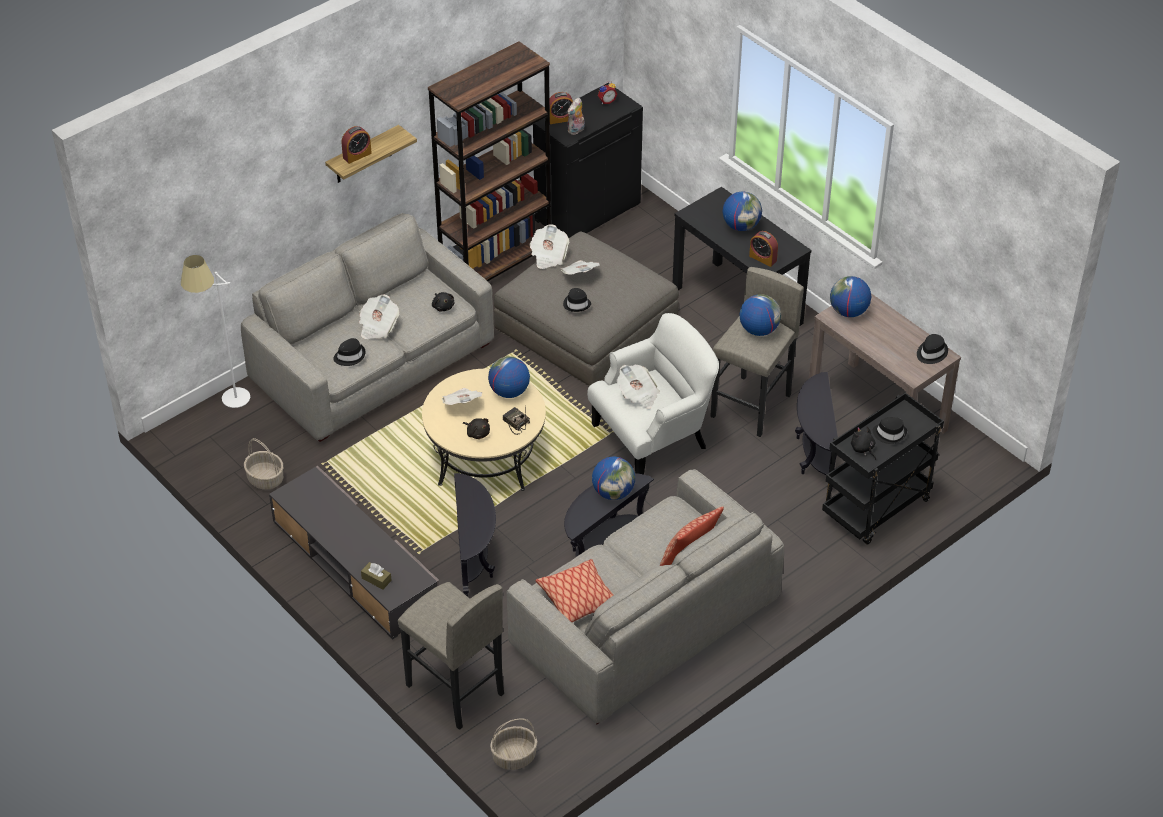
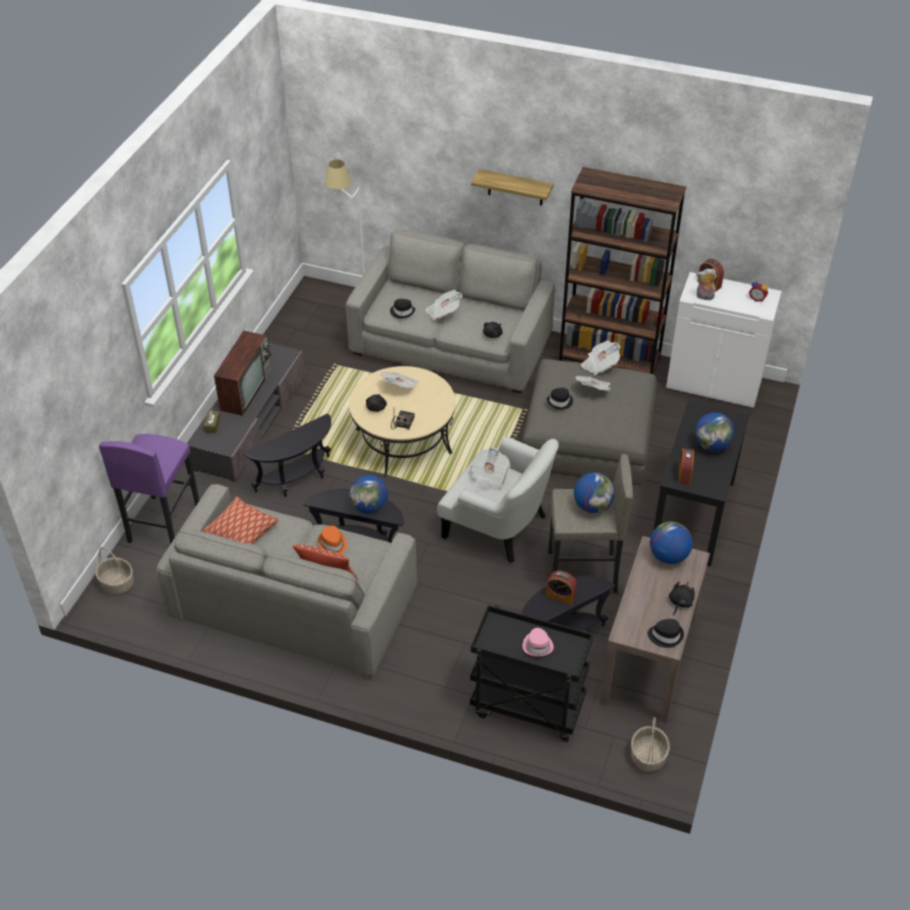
camera: 60 degrees right, 0 degrees up
(266, 479) = (300, 345): basket -> basket (648, 757)
(341, 532) = (246, 389): none -> television
(357, 155) = (499, 179): alarm clock -> alarm clock (560, 596)
(454, 690) = (163, 523): grey stool -> purple stool
(509, 392) = (433, 405): globe -> none
(587, 211) = (714, 383): black cabinet -> white cabinet
(646, 535) = (332, 544): none -> orange hat
(863, 449) = (504, 633): black plush toy -> black plush toy (680, 602)
(889, 433) = (538, 645): black hat -> pink hat

